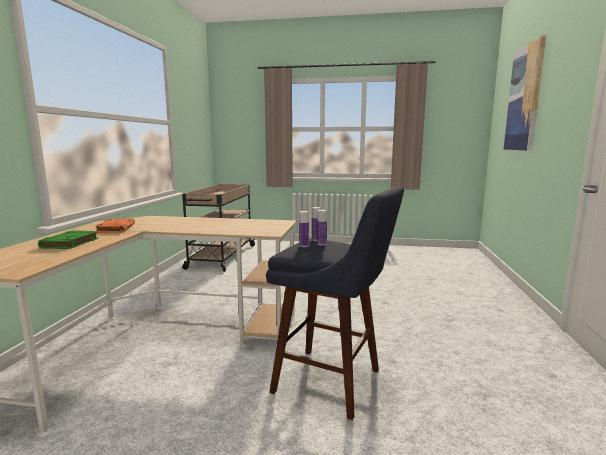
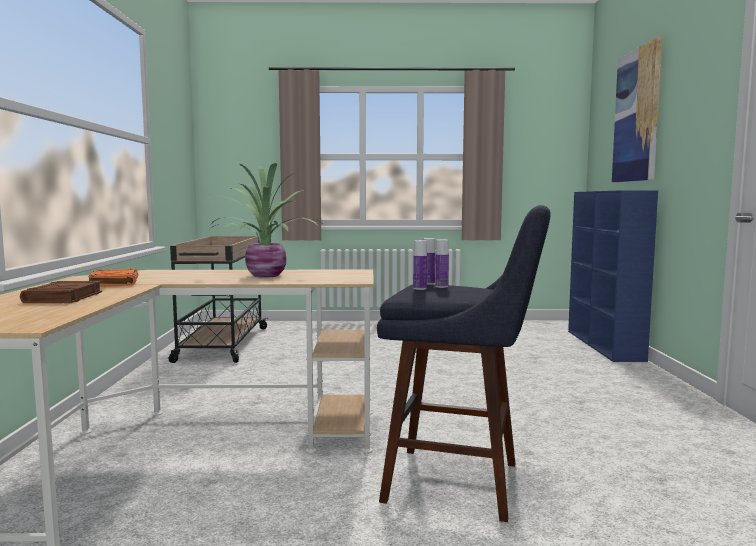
camera: 10 degrees left, 5 degrees down
(70, 243) = (64, 298): green book -> brown book
(216, 225) = (264, 276): none -> potted plant
(488, 271) = (604, 345): none -> blue bookcase

